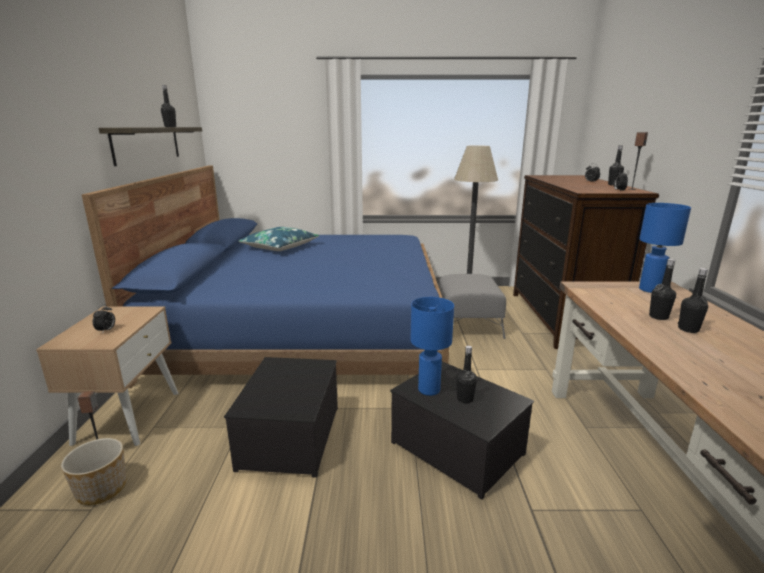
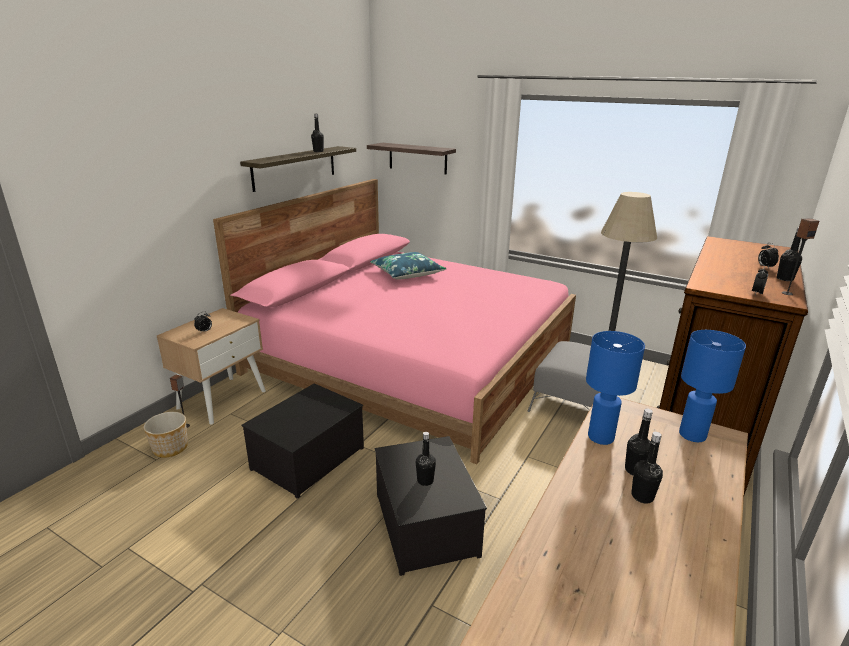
camera: 30 degrees right, 5 degrees up
(256, 140) = (417, 158): none -> shelf
(307, 325) = (412, 357): blue bed -> pink bed
(429, 390) = (405, 460): blue table lamp -> blue table lamp (601, 437)

